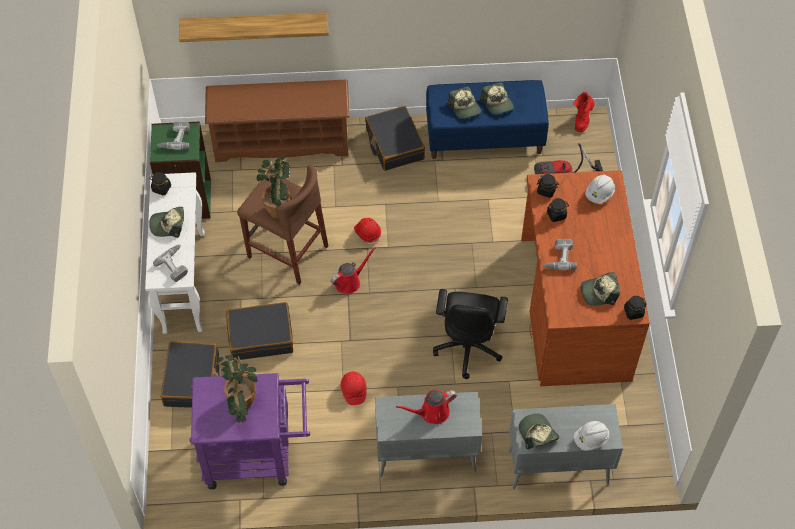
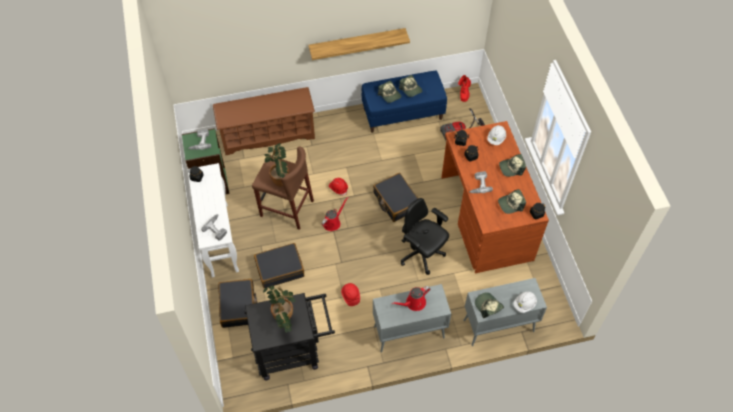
camera: 10 degrees left, 0 degrees up
(168, 225) = (206, 202): cap -> cap (511, 168)
(254, 25) = (243, 57): shelf -> shelf (357, 43)
(256, 455) = (293, 351): purple cart -> black cart
(394, 144) = (344, 126): black suitcase -> black suitcase (396, 201)
(468, 347) = (421, 254): black office chair -> black office chair turned 135 degrees clockwise

